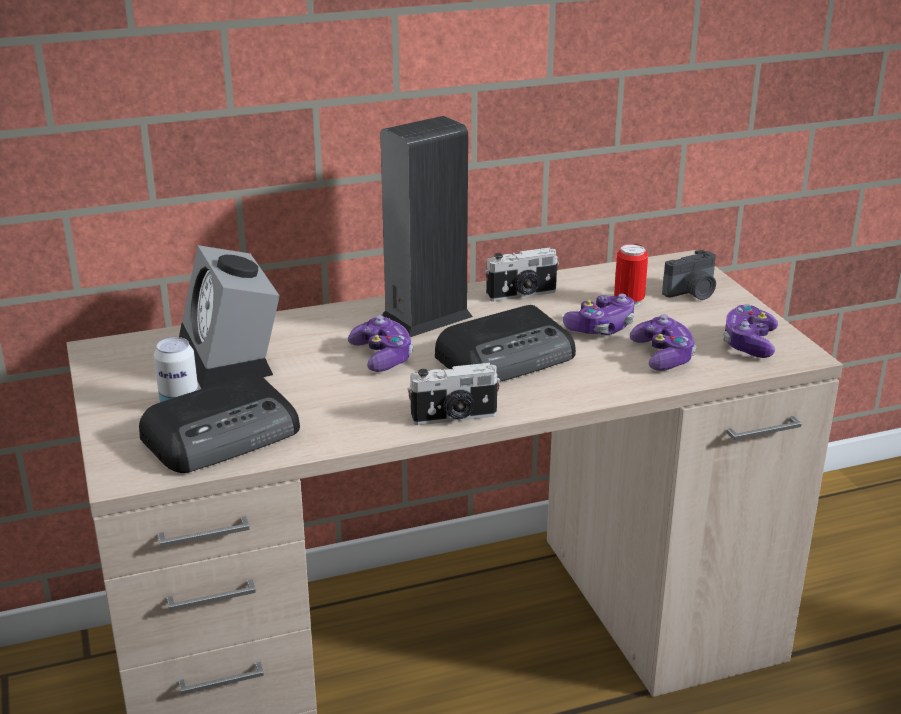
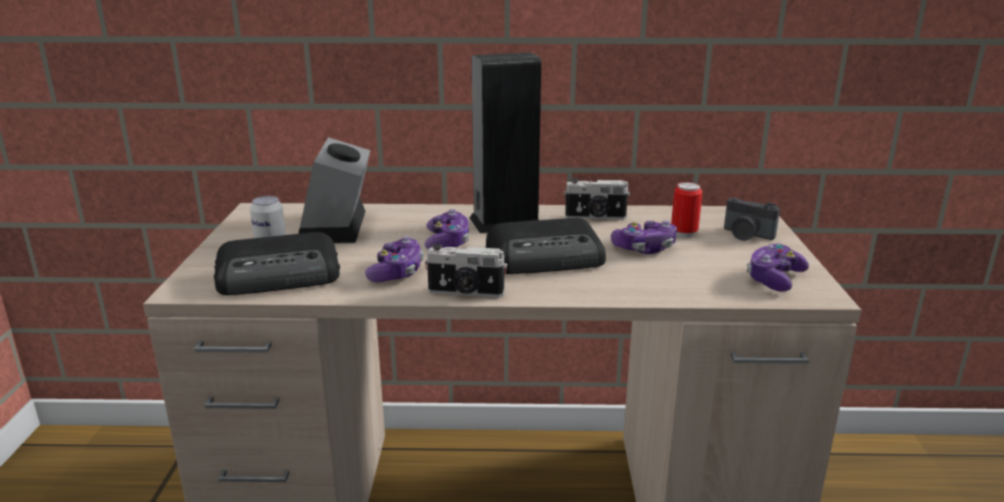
camera: 20 degrees right, 5 degrees down
(663, 356) = (684, 276): game controller -> game controller (397, 272)
(692, 293) = (746, 235): camera -> camera turned 45 degrees clockwise

